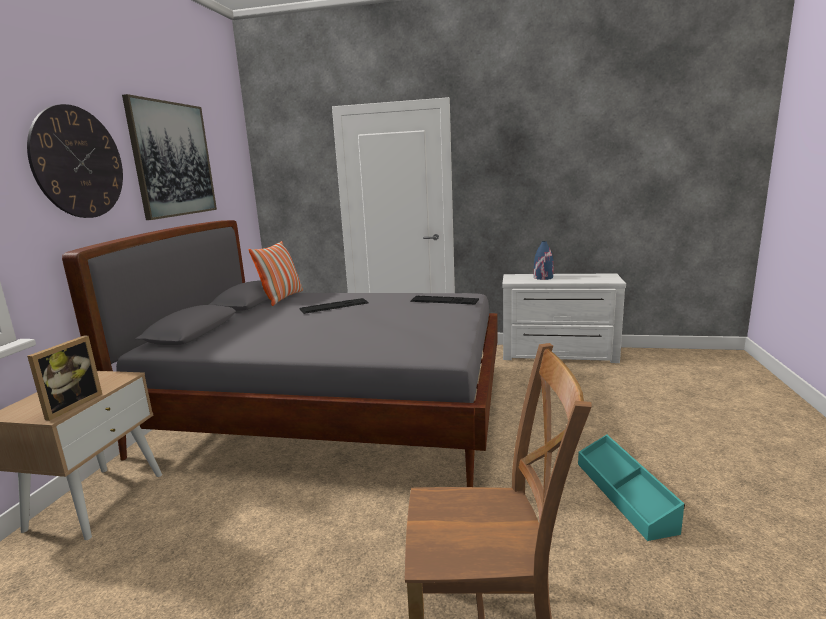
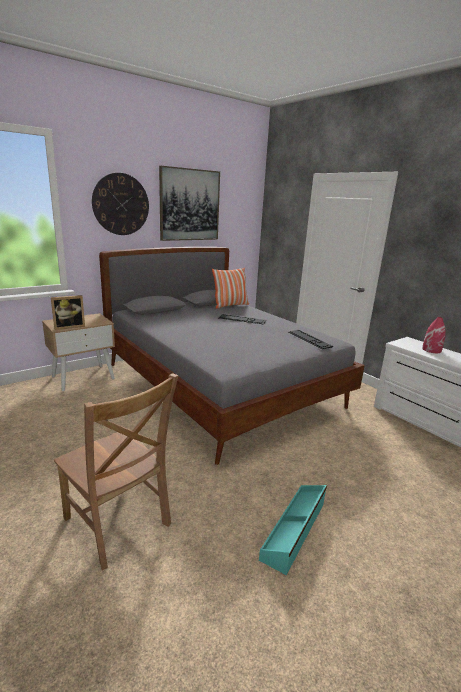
camera: 40 degrees right, 5 degrees up
(543, 277) = (431, 350): blue vase -> red vase

